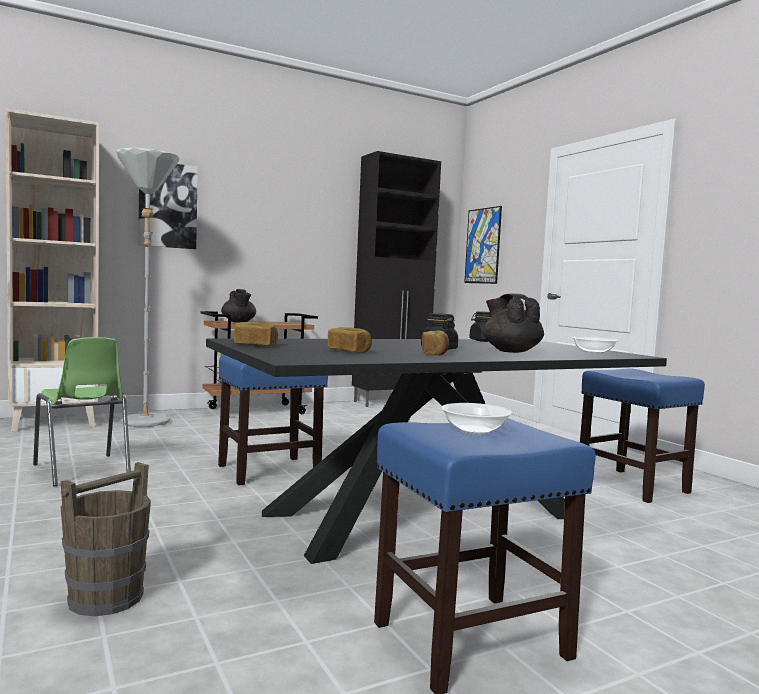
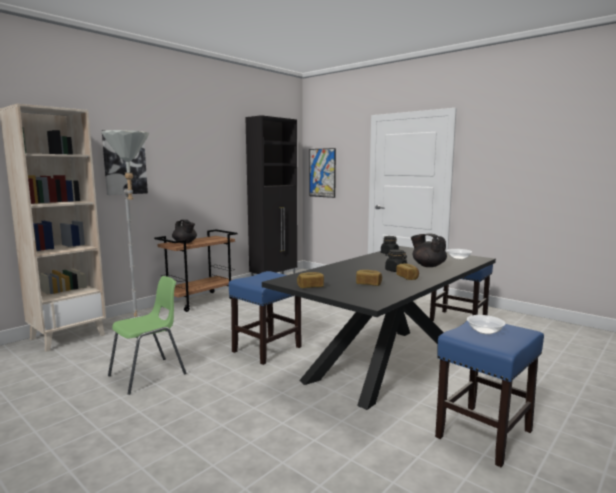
camera: 20 degrees left, 5 degrees up
(82, 470) = (148, 375): green chair -> green chair turned 75 degrees counterclockwise
(105, 598) = (289, 462): brown bucket -> none

